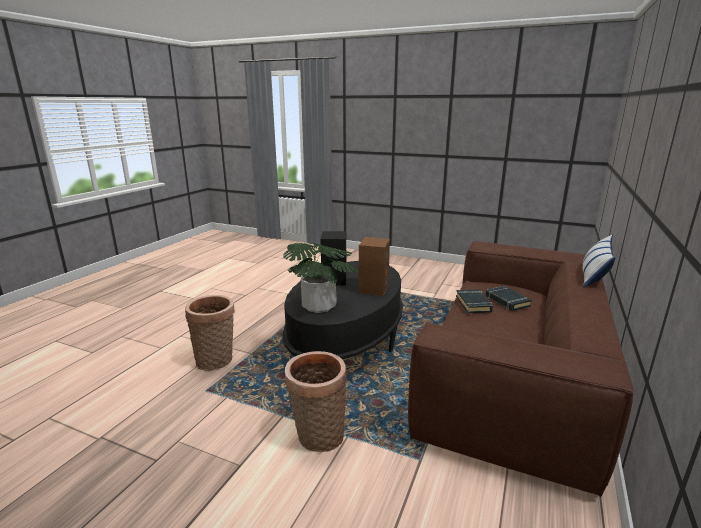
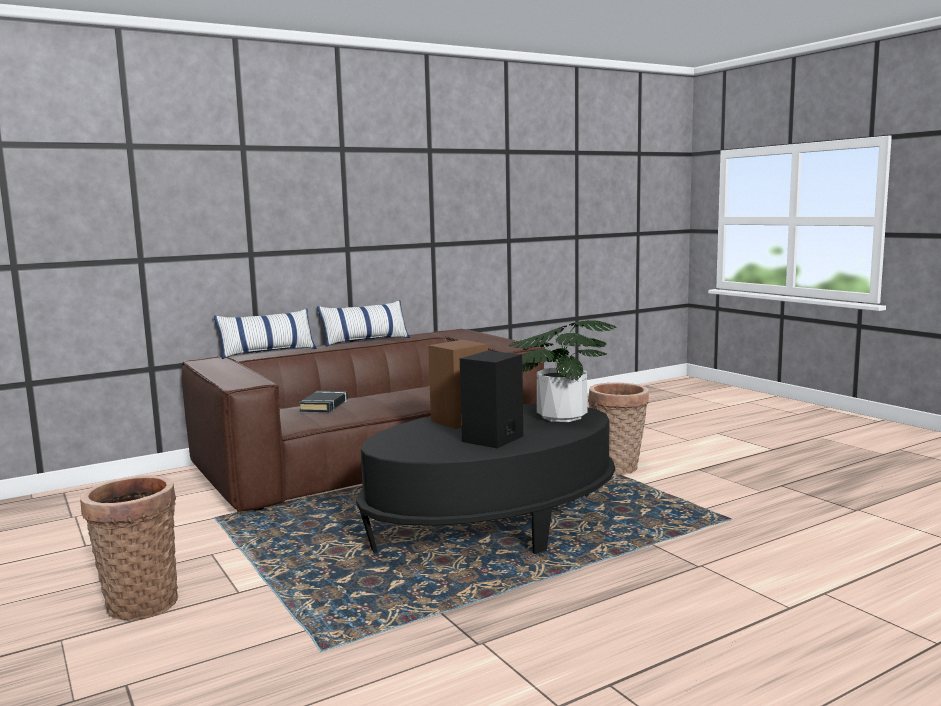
camera: 145 degrees left, 10 degrees down
(216, 361) = (713, 548): basket -> basket (140, 602)
(473, 304) = (364, 410): black book -> none
(603, 314) = (365, 341): none -> pillow

